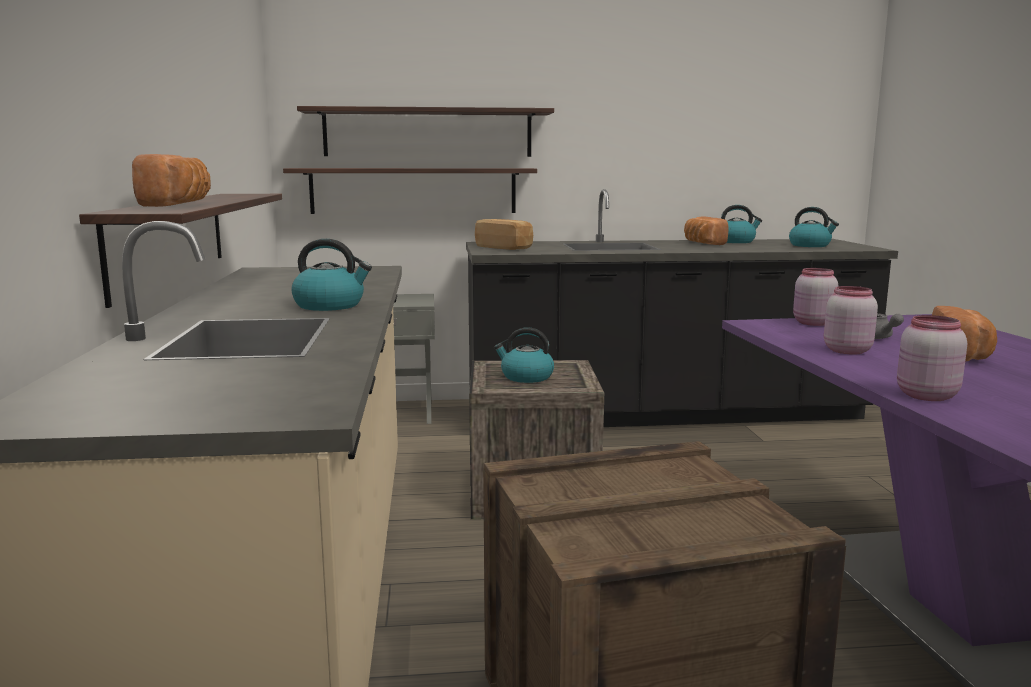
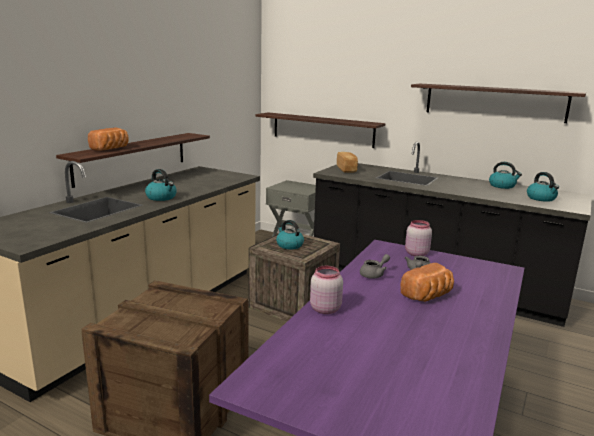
camera: 35 degrees right, 5 degrees up
(428, 133) = (332, 99): shelf -> shelf (494, 102)
(702, 243) = (472, 184): bread -> none
(846, 350) = (374, 274): pink jar -> grey teapot

